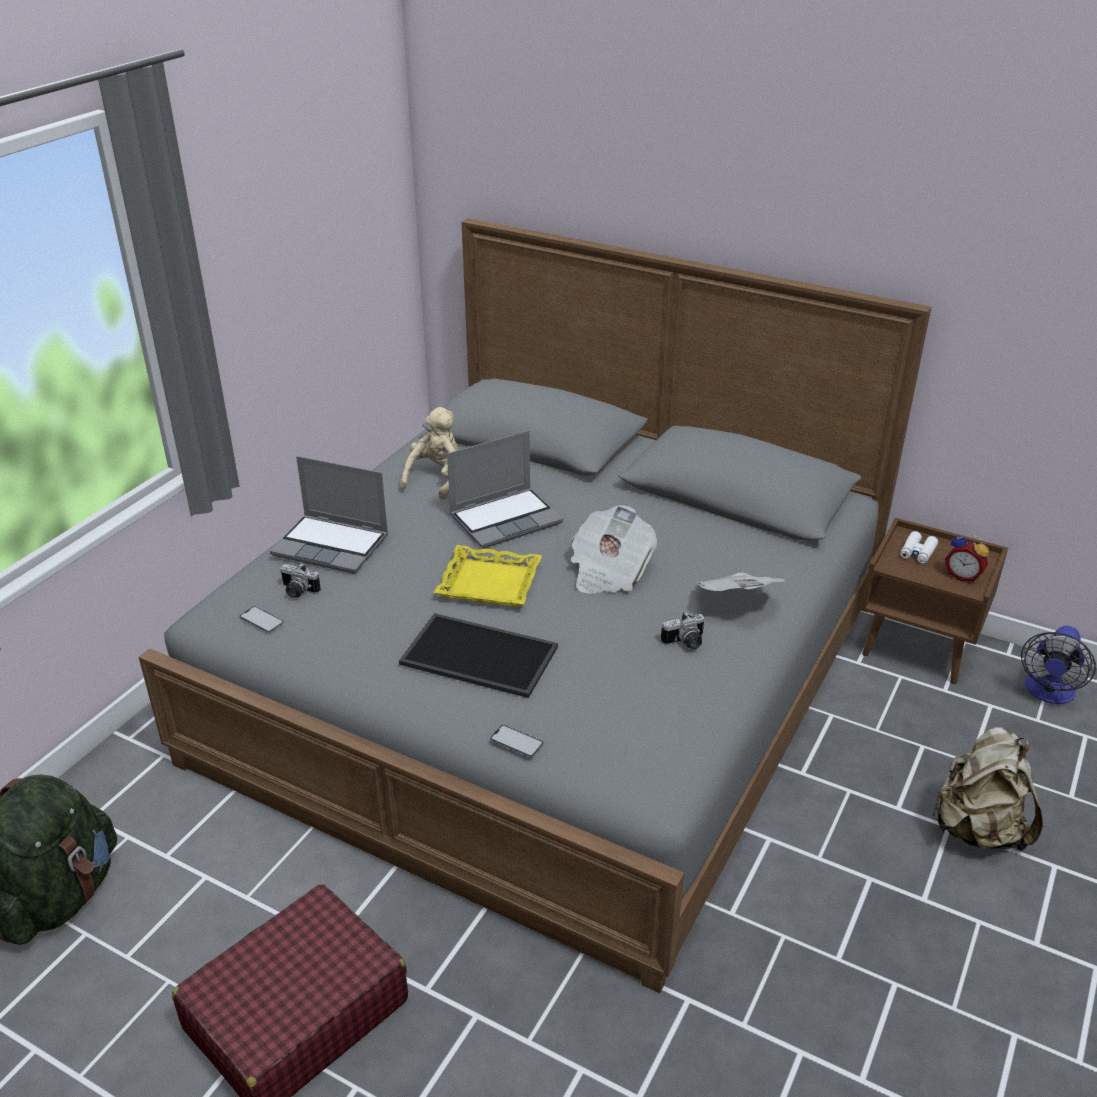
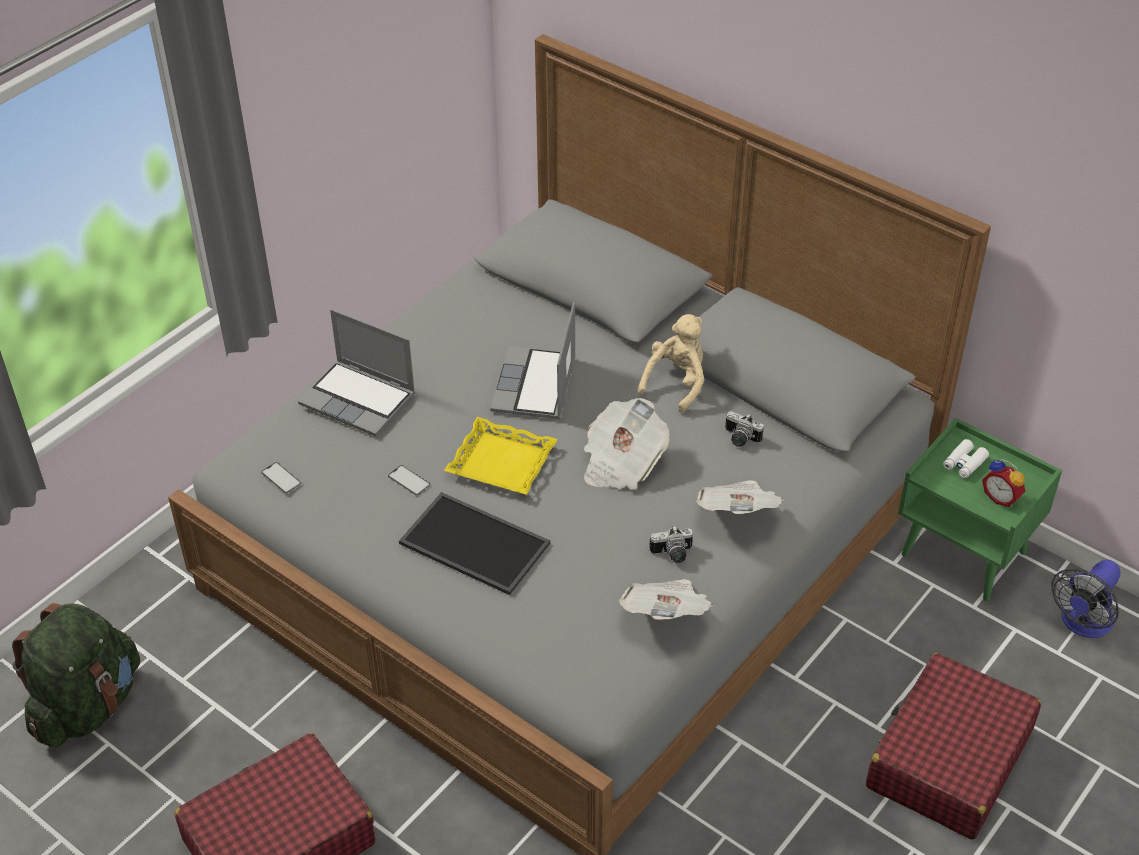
camera: 10 degrees right, 10 degrees up
(297, 592) = (318, 450): camera -> camera (740, 439)
(436, 479) = (476, 327): beige plush toy -> beige plush toy (677, 383)
(506, 519) = (535, 386): laptop -> laptop turned 120 degrees clockwise
(516, 741) = (489, 637): phone -> phone (409, 480)
(697, 697) = (666, 614): none -> newspaper
(919, 647) = (965, 553): brown nightstand -> green nightstand
(977, 829) = (948, 760): beige backpack -> red suitcase

